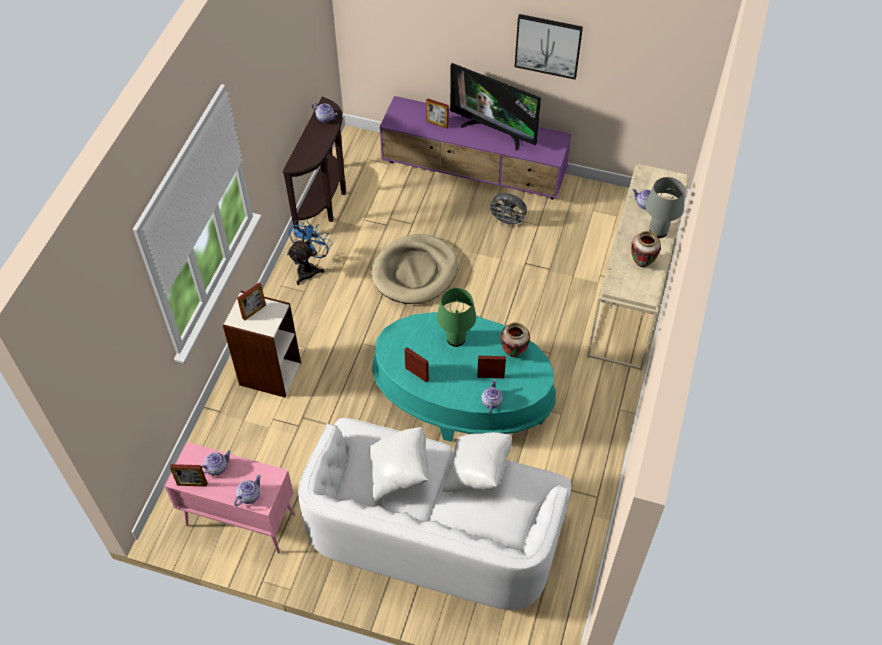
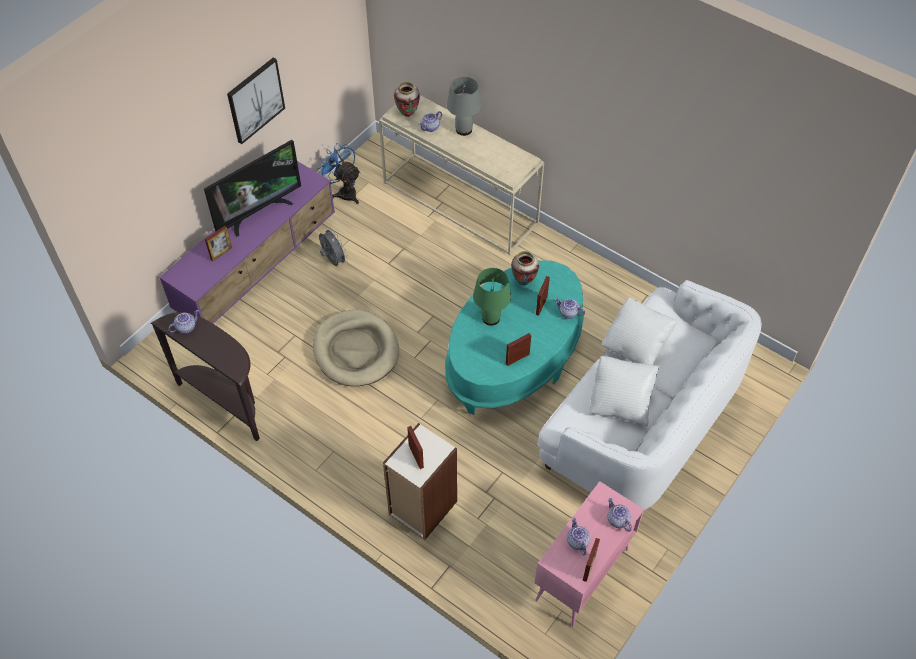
camera: 70 degrees left, 0 degrees up
(309, 268) = (305, 439): blue fan -> blue fan (344, 191)
(507, 222) = (333, 261): grey fan -> grey fan turned 75 degrees counterclockwise
(642, 263) = (493, 152): vase -> vase (407, 114)

